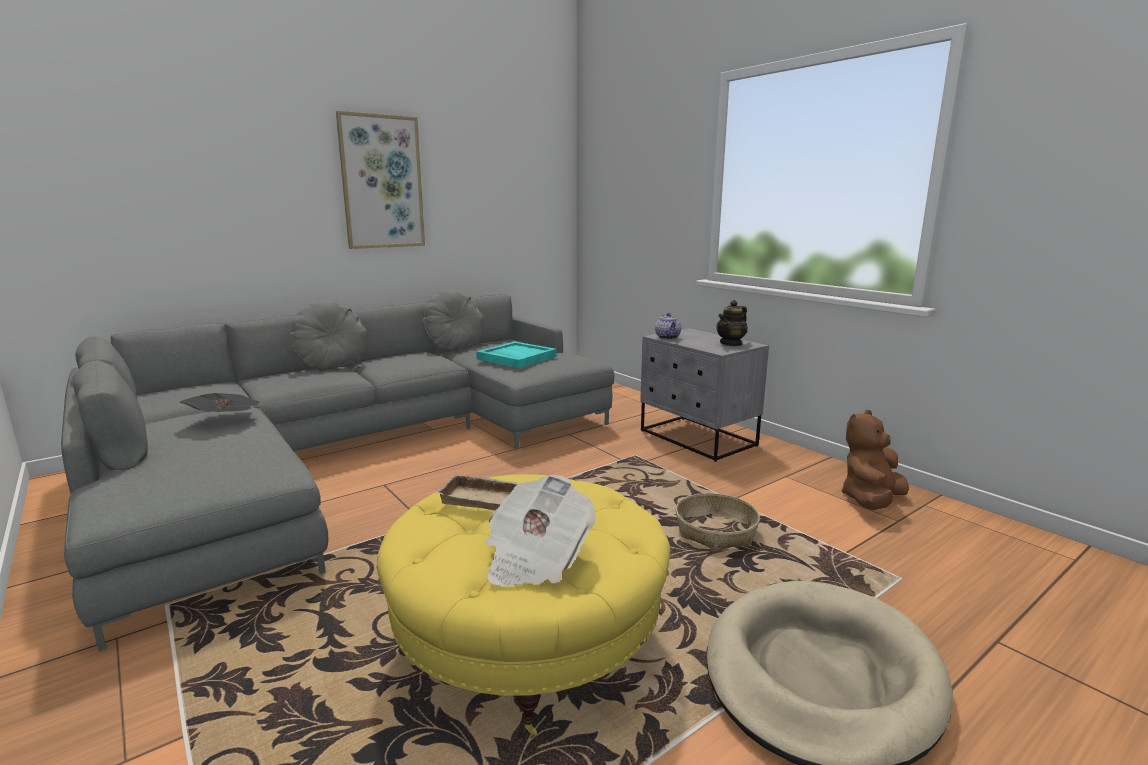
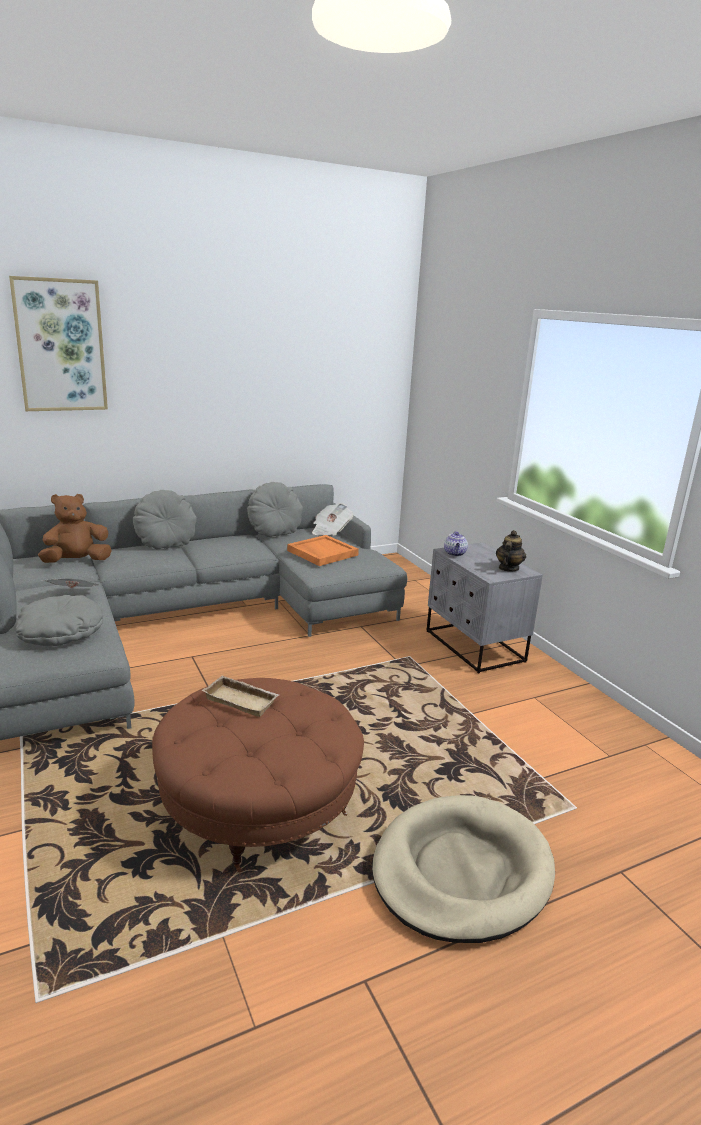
camera: 10 degrees right, 5 degrees up
(217, 457) = (62, 632): none -> grey pillow
(382, 182) = (223, 382): picture -> picture (60, 346)
(516, 357) = (322, 553): turquoise tray -> orange tray
(528, 640) = (259, 805): yellow ottoman -> brown ottoman
(535, 558) = (254, 754): newspaper -> newspaper (330, 530)
(716, 532) = (443, 741): basket -> none
(731, 343) = (508, 568): teapot -> teapot turned 150 degrees clockwise
(870, 501) = (597, 733): brown plush toy -> brown plush toy (76, 562)

